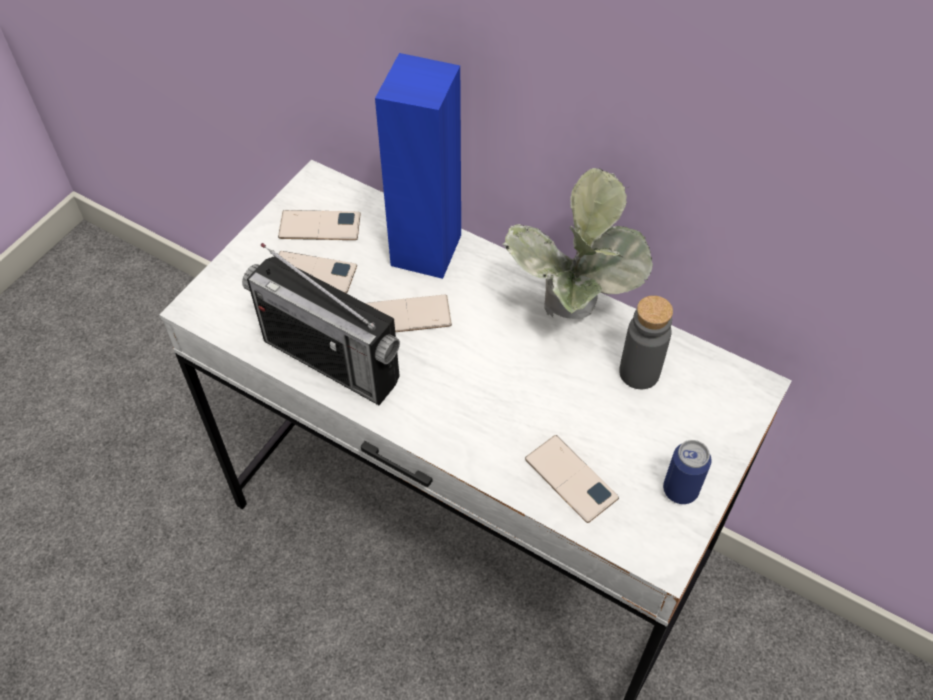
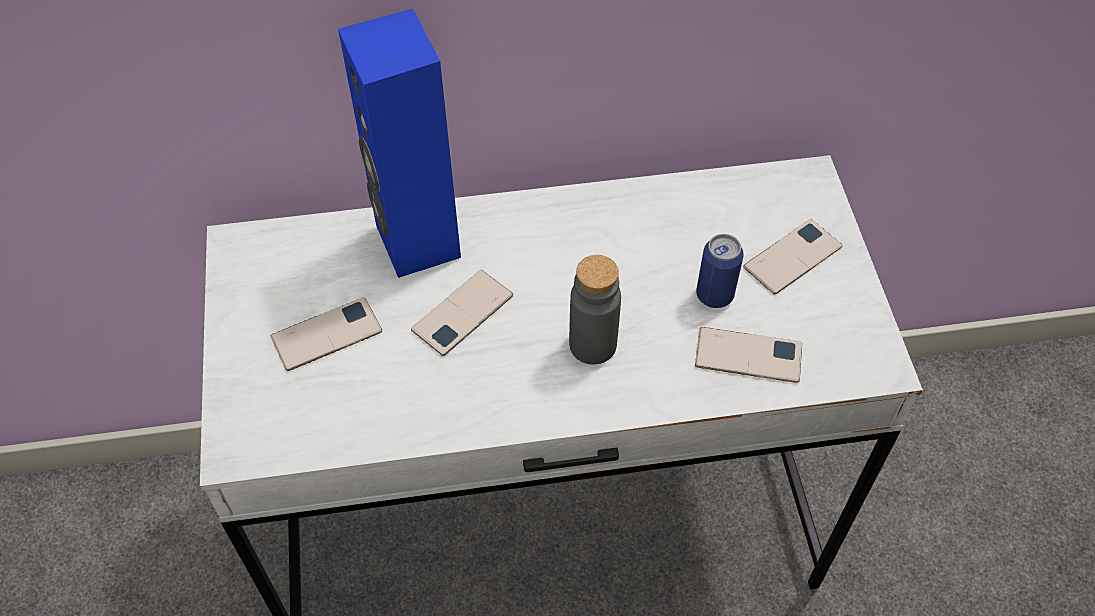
camera: 40 degrees left, 0 degrees up
(319, 226) = (286, 285): phone -> phone (792, 257)
(331, 360) = (432, 404): radio -> none
(571, 319) = (612, 219): potted plant -> none
(639, 372) = (712, 227): grey bottle -> grey bottle (592, 344)
(680, 490) = (838, 302): can -> can (714, 295)

